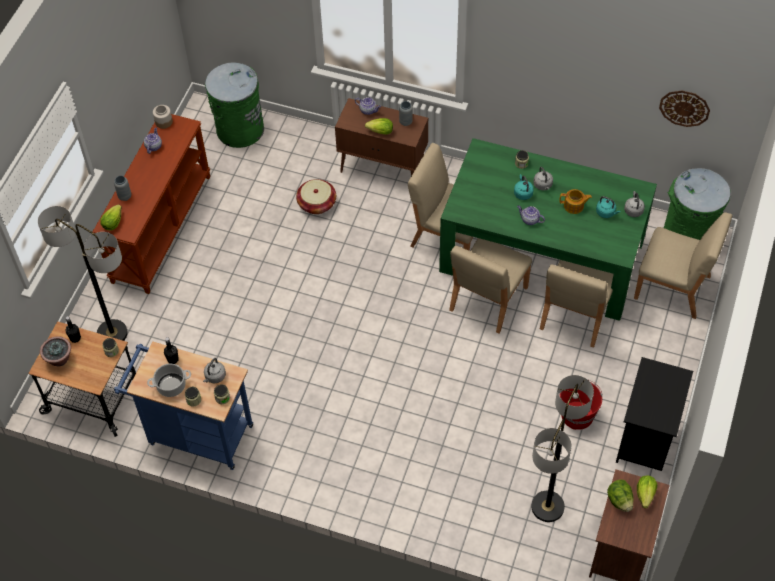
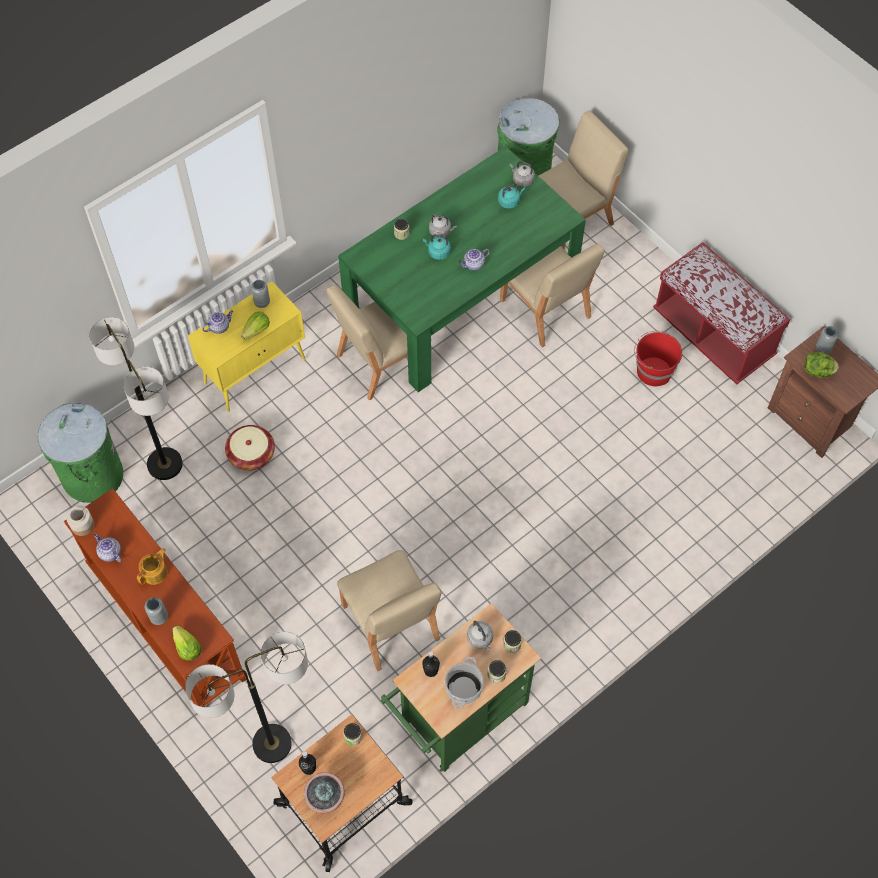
camera: 60 degrees left, 5 degrees up
(195, 433) = (458, 720): blue cart -> green cart
(384, 169) = (255, 371): brown cabinet -> yellow cabinet
(487, 299) = (479, 370): beige chair -> beige chair (390, 624)
(547, 507) = (734, 450): floor lamp -> floor lamp (165, 464)
(574, 206) = (484, 221): teapot -> teapot (155, 572)
(645, 494) = (823, 349): lettuce -> grey vase
(646, 440) = (713, 334): black nightstand -> red bench
(684, 108) = (483, 59): wall clock -> none

